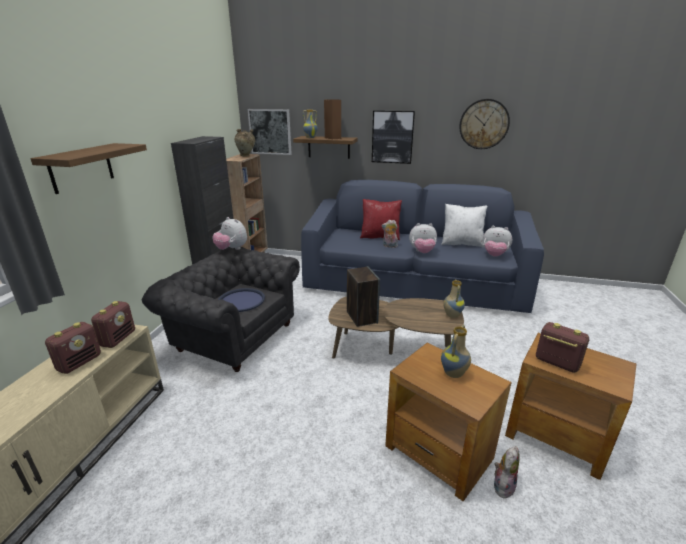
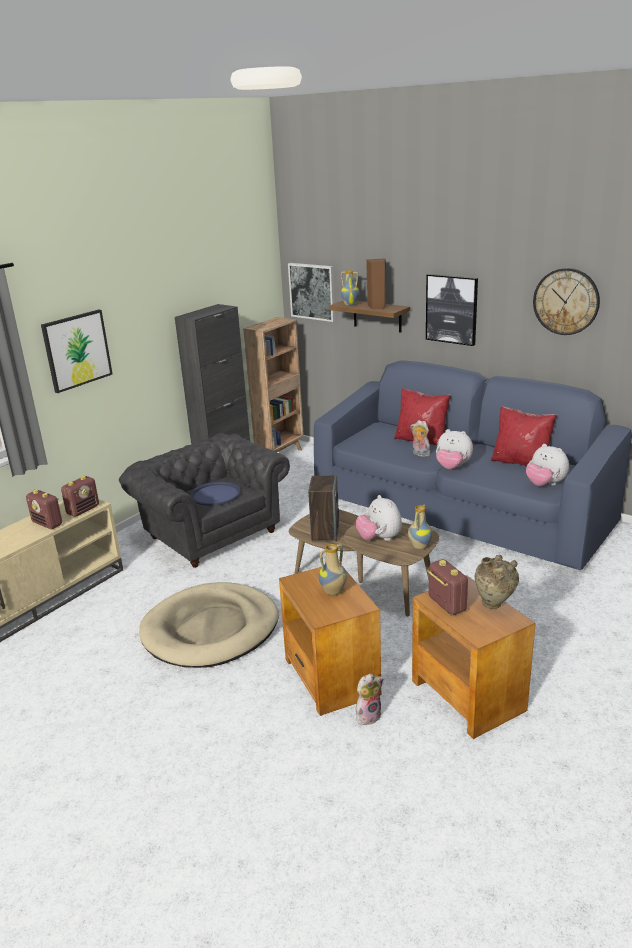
camera: 25 degrees right, 0 degrees up
(80, 362) = (48, 524): radio -> radio turned 75 degrees clockwise
(81, 167) = (77, 350): shelf -> picture
(231, 249) = (224, 436): plush toy -> plush toy (379, 539)
(246, 156) = (278, 322): beige vase -> beige vase (494, 605)
(293, 433) = (211, 629): none -> beige dog bed
(461, 243) = (521, 462): white pillow -> red pillow

